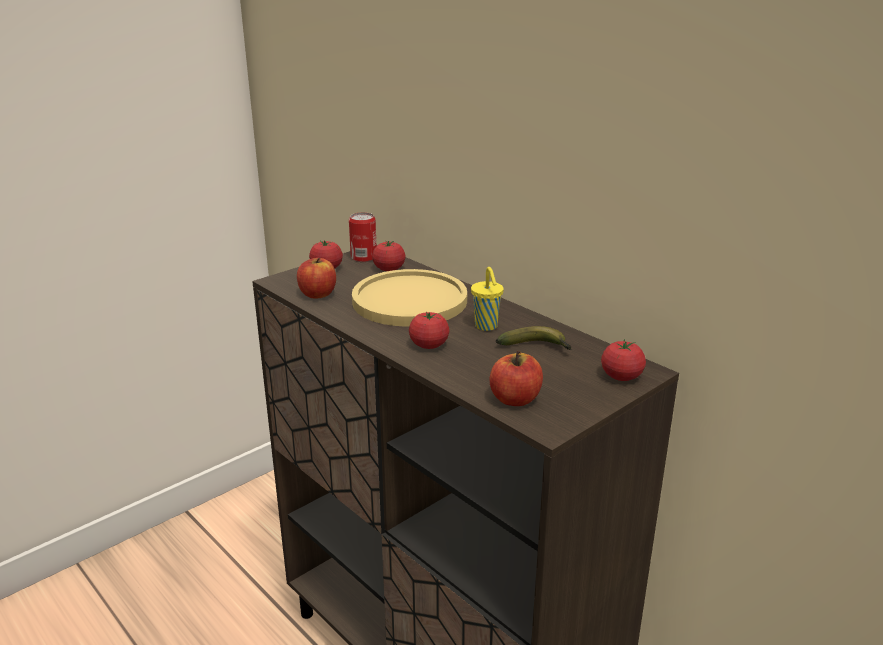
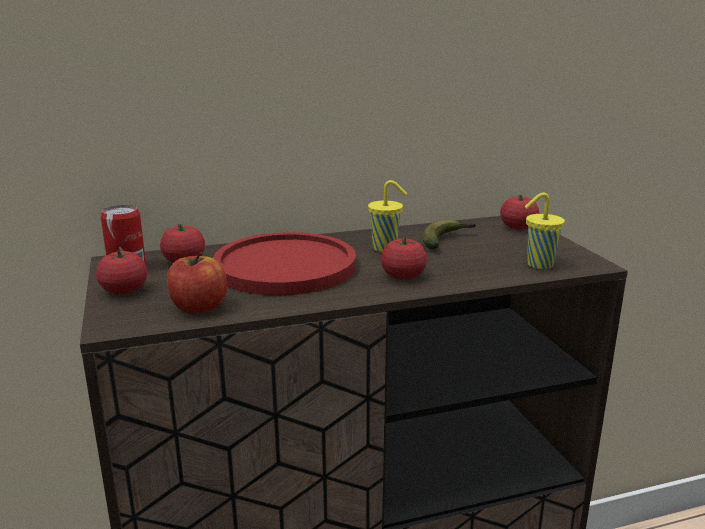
camera: 65 degrees left, 5 degrees down
(409, 300) = (285, 266): yellow plate -> red plate
(515, 399) = (538, 265): apple -> yellow cup

